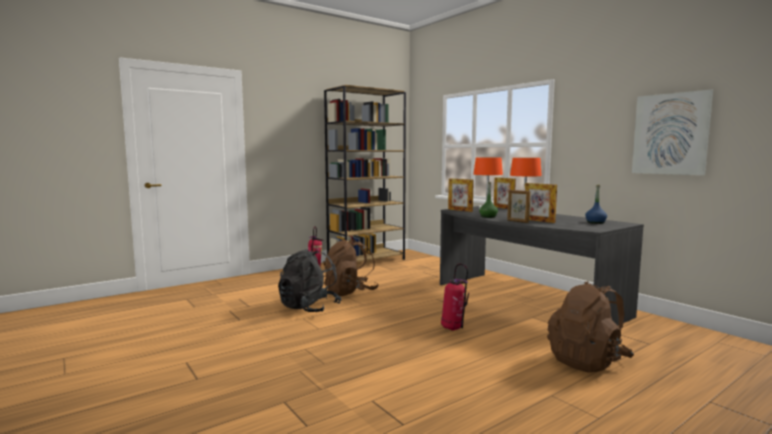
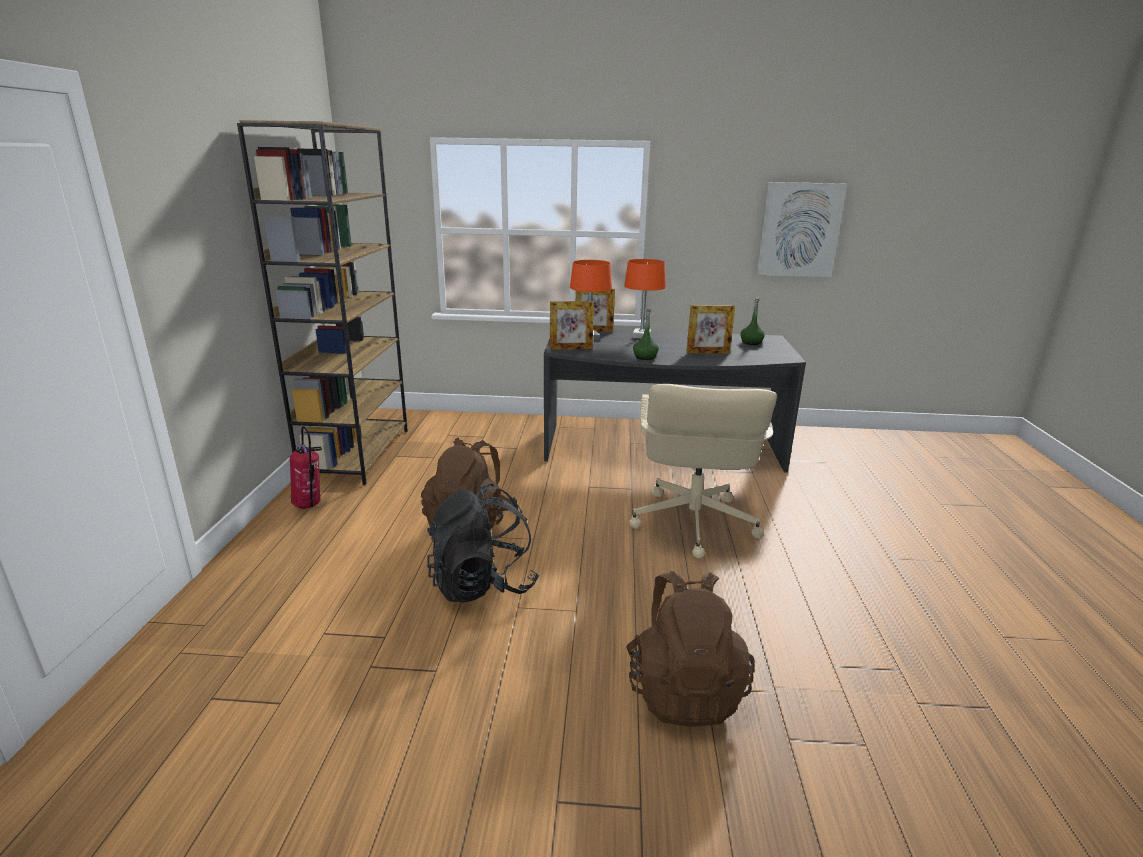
camera: 50 degrees left, 15 degrees up
(453, 329) = (692, 523): fire extinguisher -> beige office chair
(517, 221) = (698, 360): picture frame -> none
(587, 361) = (837, 505): brown backpack -> brown backpack (683, 690)
(595, 222) = (751, 342): blue bottle -> green bottle

